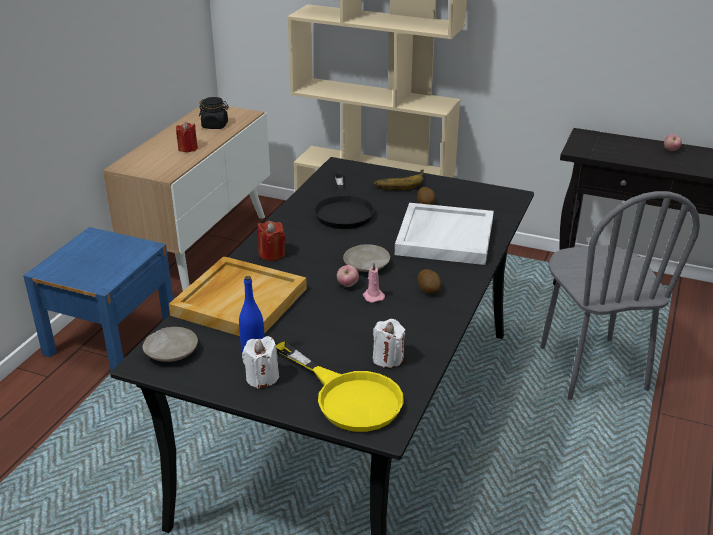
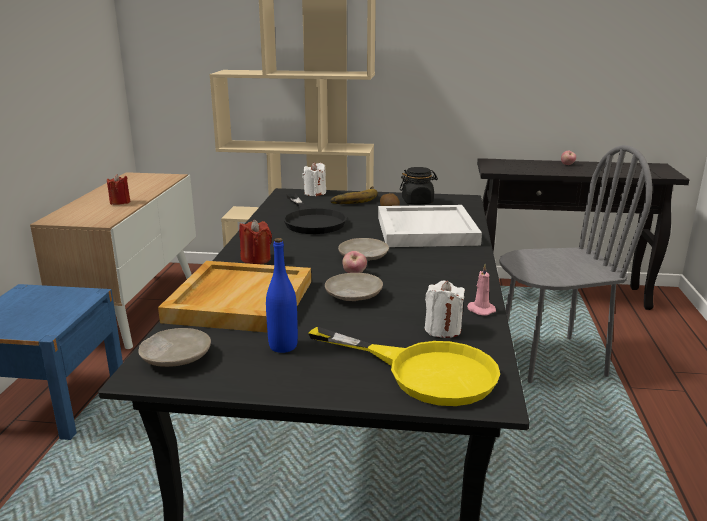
camera: 15 degrees left, 10 degrees down
(215, 125) = (142, 186): black jar -> black jar (417, 201)
(262, 378) = (306, 368): white candle -> white candle (315, 193)
(334, 310) = (353, 295): none -> beige plate
(372, 296) = (387, 280): pink candle -> pink candle (480, 310)
(429, 289) = (441, 268): potato -> none
(591, 369) = (551, 360): grey chair -> grey chair turned 75 degrees counterclockwise

